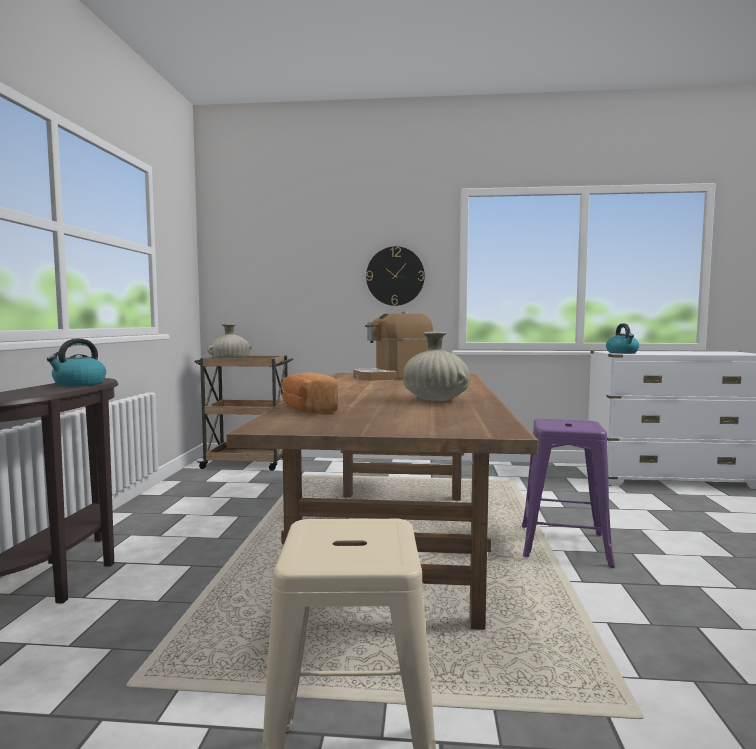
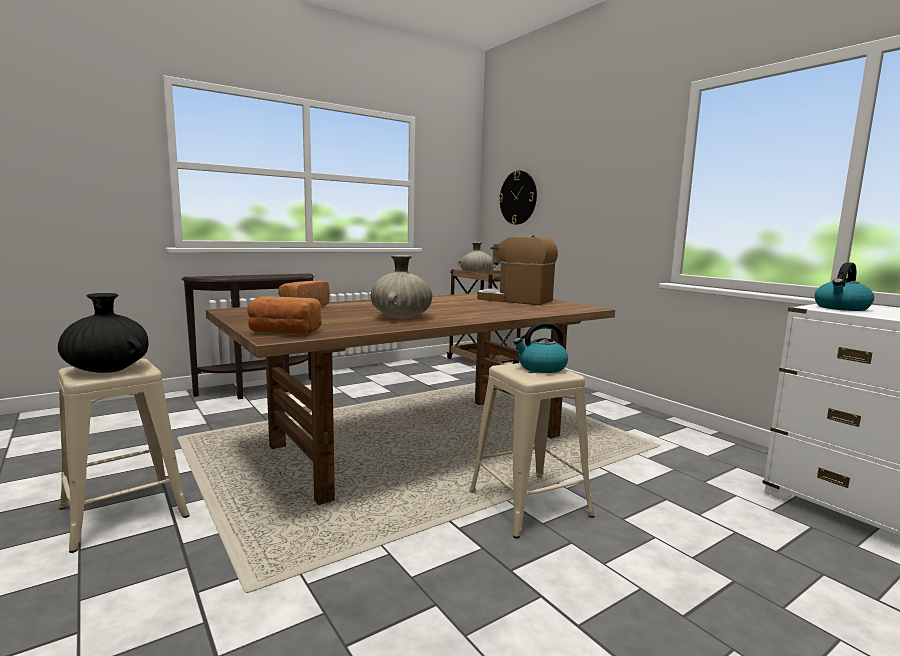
camera: 50 degrees right, 5 degrees up
(79, 384) = (276, 276): kettle -> kettle (541, 368)
(352, 542) = (108, 369): none -> black vase
(395, 276) = (616, 195): wall clock -> wall clock (518, 197)
(473, 427) = (283, 332): none -> bread
(563, 545) = (528, 504): purple stool -> beige stool

